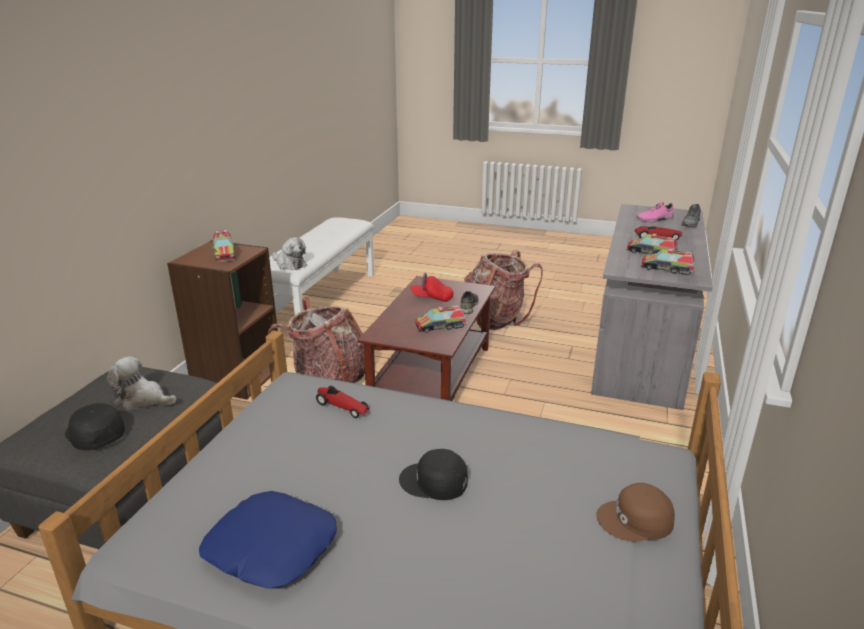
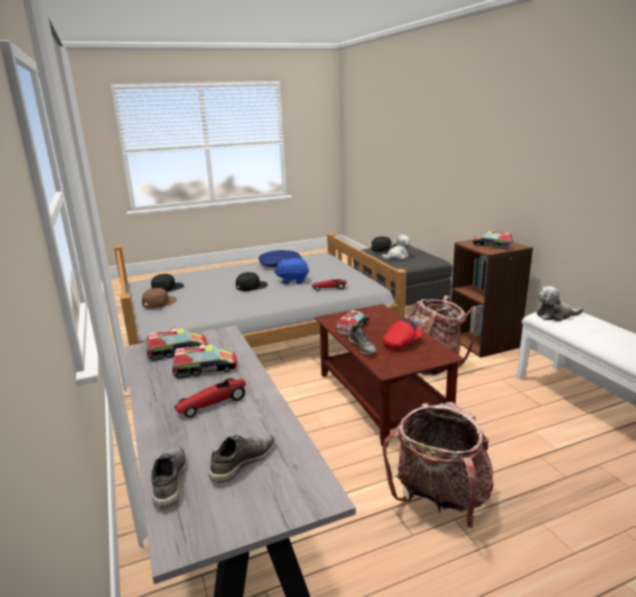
camera: 140 degrees right, 5 degrees down
(353, 457) = (293, 281): none -> blue plush toy
(598, 585) = (167, 287): none -> black cap
(655, 220) = (242, 462): pink shoe -> grey shoe

